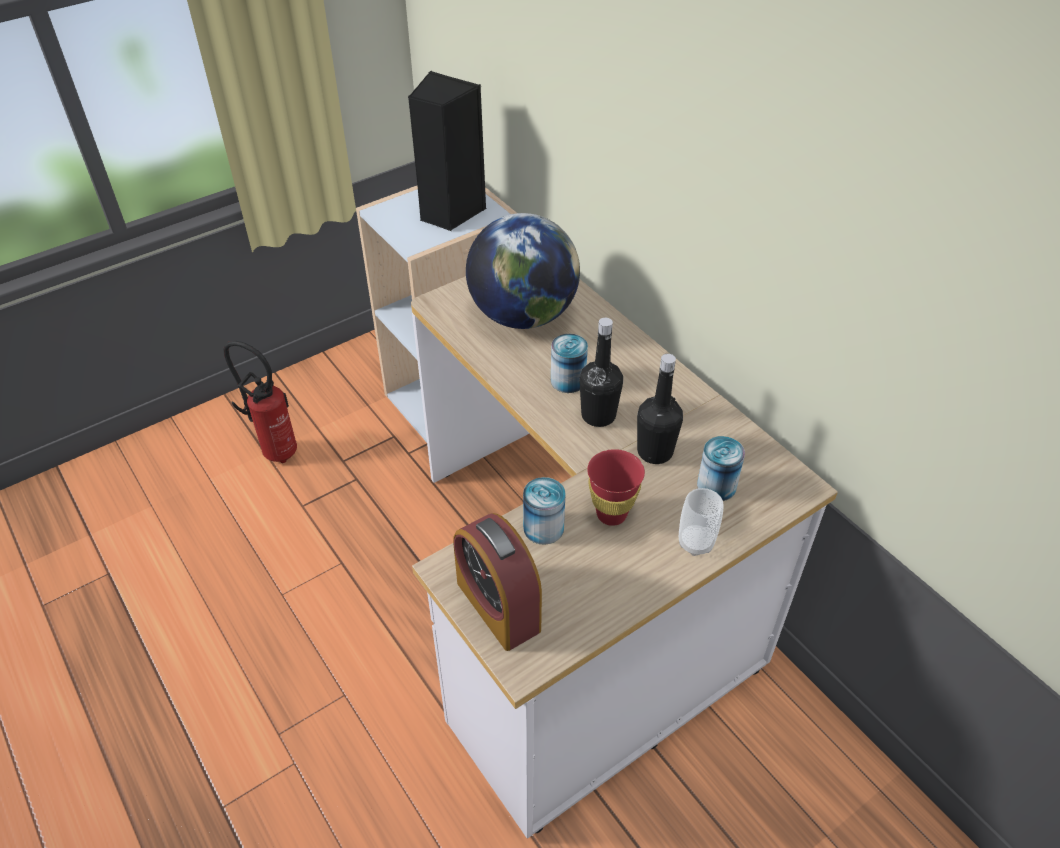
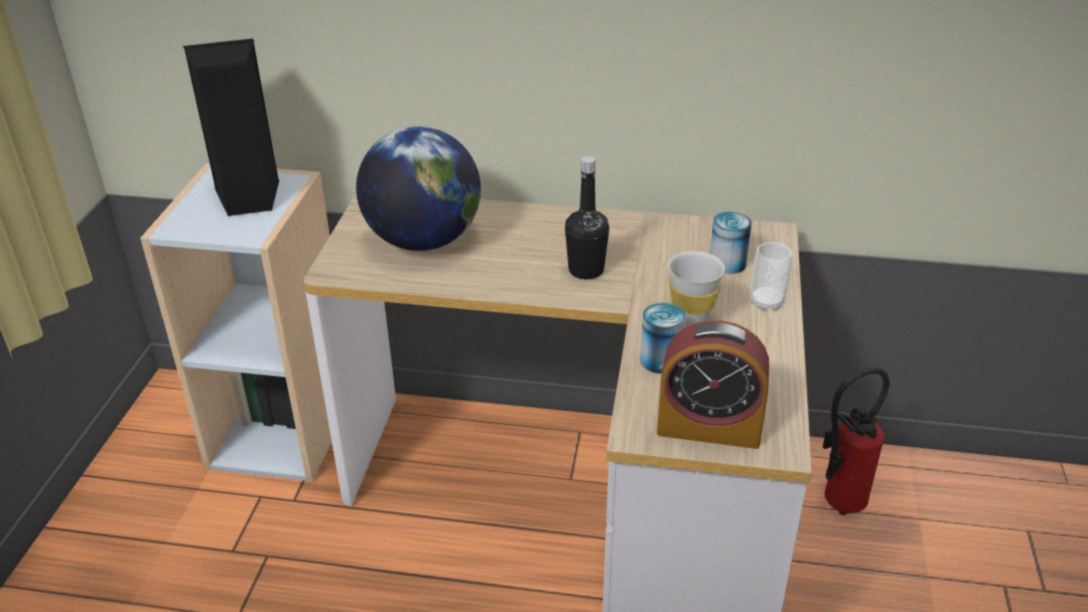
camera: 45 degrees left, 10 degrees down
(277, 450) = (143, 591): fire extinguisher -> fire extinguisher (836, 504)
(568, 380) = (528, 262): can -> none
(611, 514) = (691, 322): red cup -> white cup
(655, 452) = (659, 268): black bottle -> none

